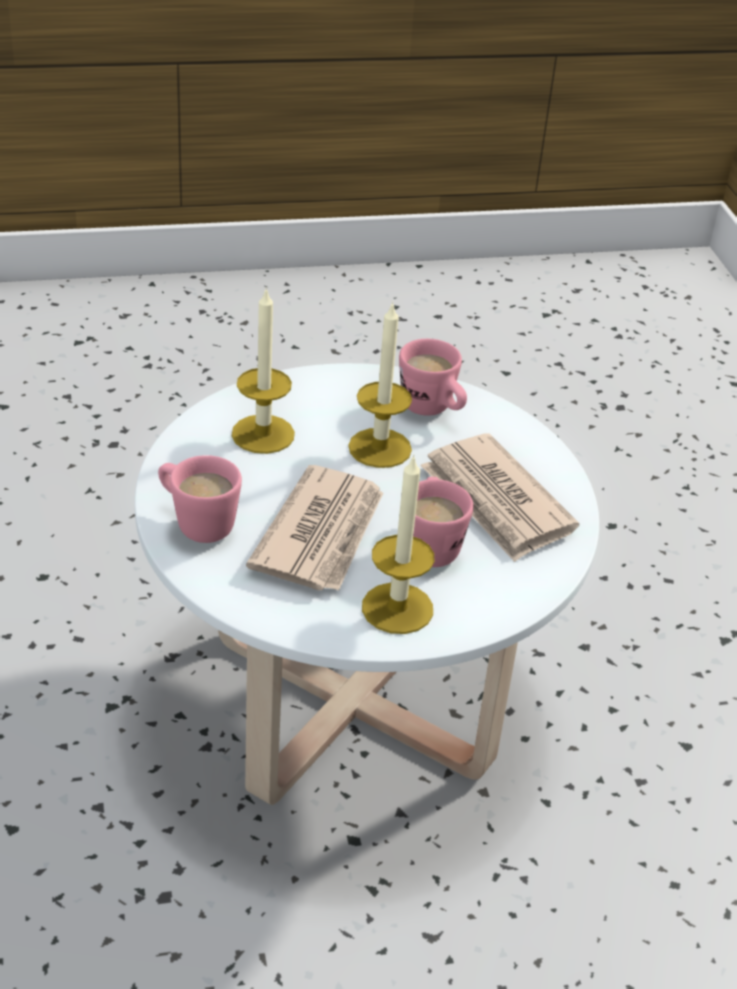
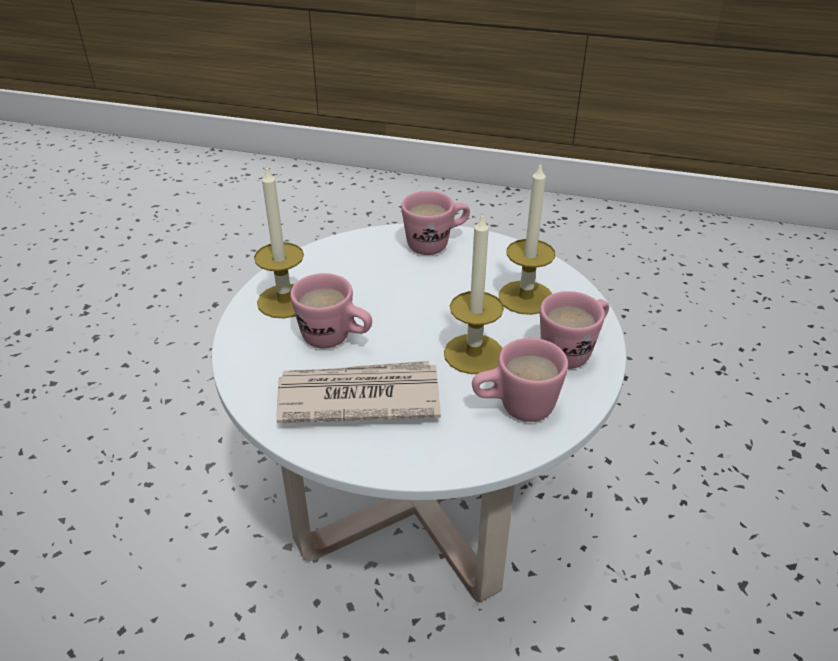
camera: 120 degrees right, 0 degrees up
(322, 534) = (386, 291): newspaper -> none
(330, 392) = (573, 351): none -> pink mug

